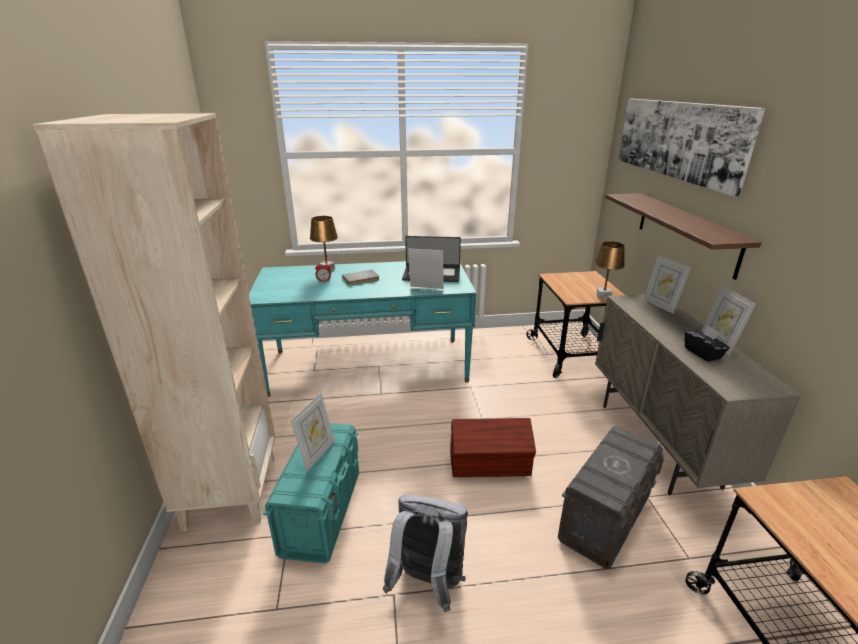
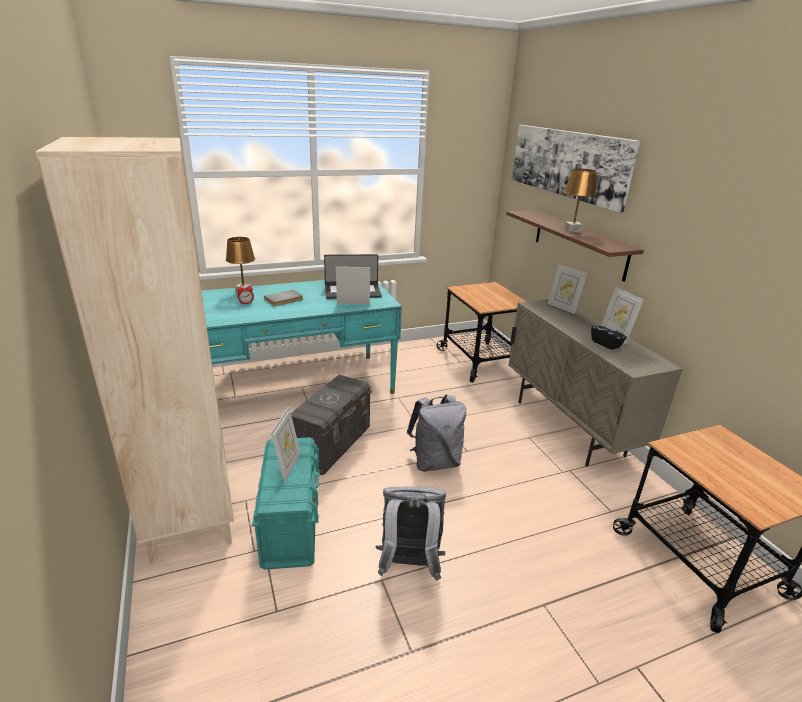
camera: 15 degrees left, 0 degrees up
(490, 464) = (435, 462): brown storage box -> grey backpack
(603, 296) = (509, 304): brown table lamp -> brown table lamp (572, 231)
(605, 518) = (541, 491): grey storage box -> grey storage box (332, 445)

